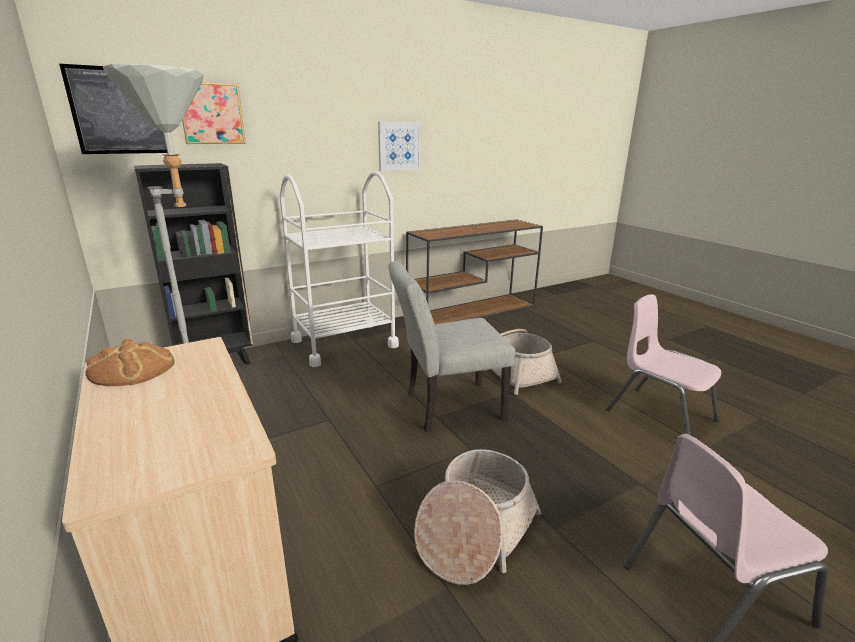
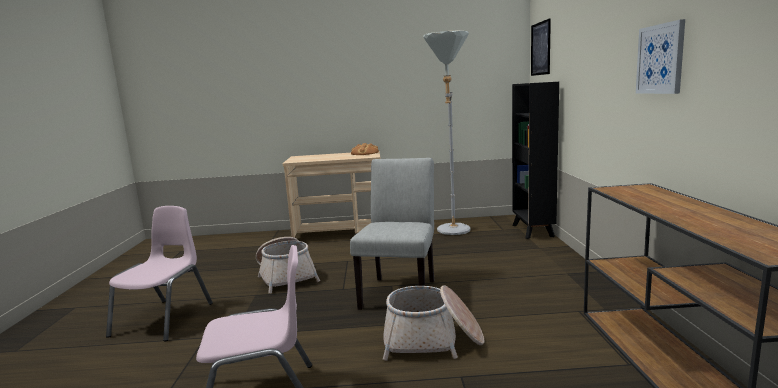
camera: 120 degrees right, 10 degrees down
(211, 113) = (562, 43): picture -> none
(344, 343) = (555, 269): white cart -> none

